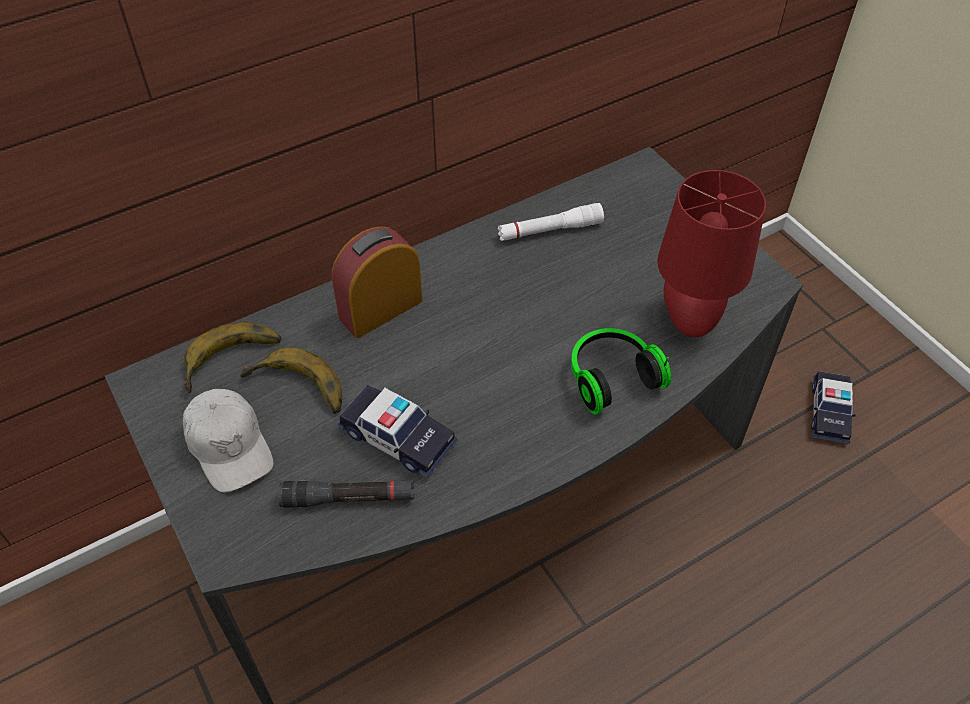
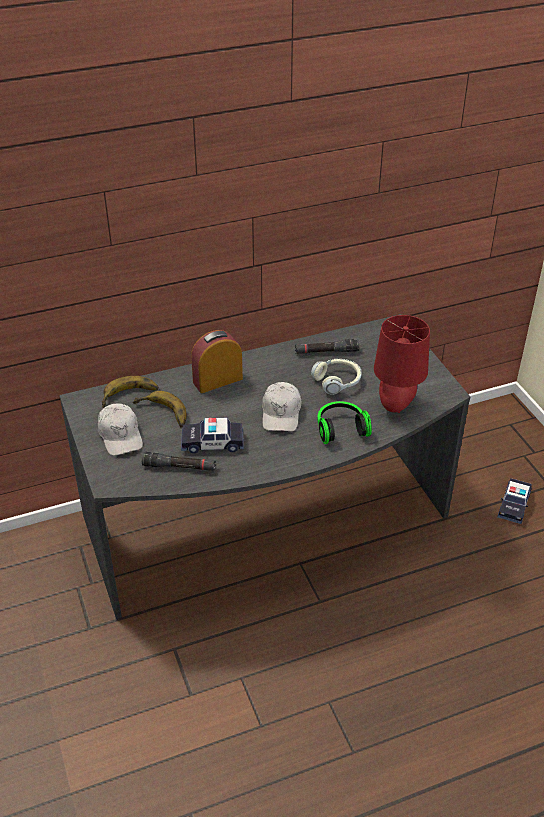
camera: 10 degrees right, 10 degrees down
(397, 437) = (212, 442): toy car -> toy car turned 135 degrees clockwise
(504, 360) = (281, 413): none -> white cap
(550, 230) = (326, 352): white flashlight -> black flashlight
(582, 285) = (337, 381): none -> headphones

